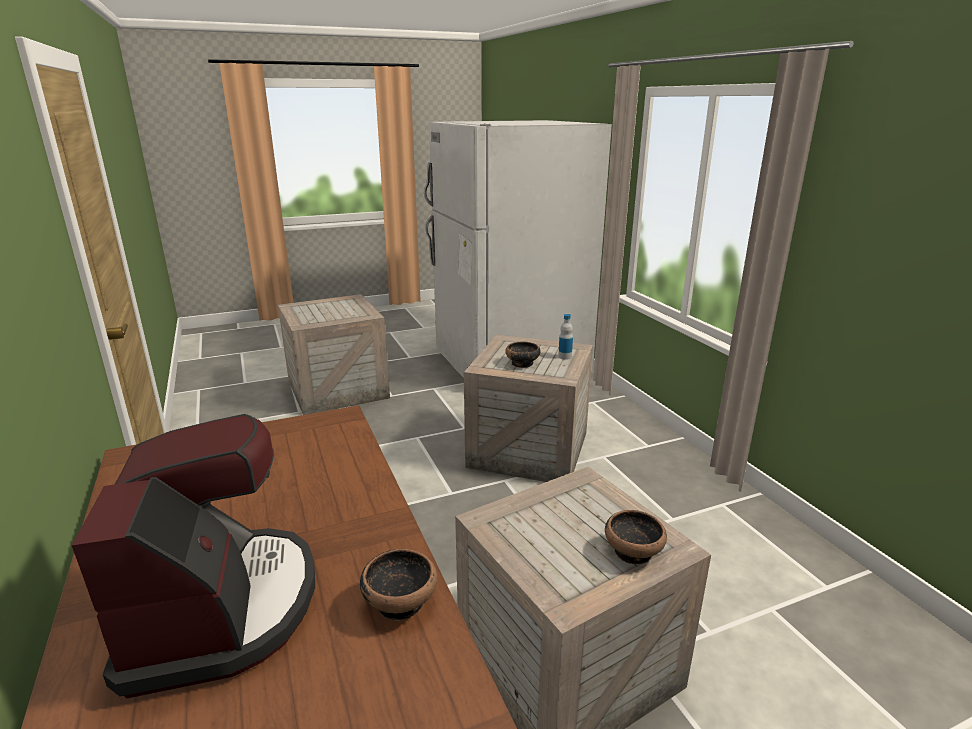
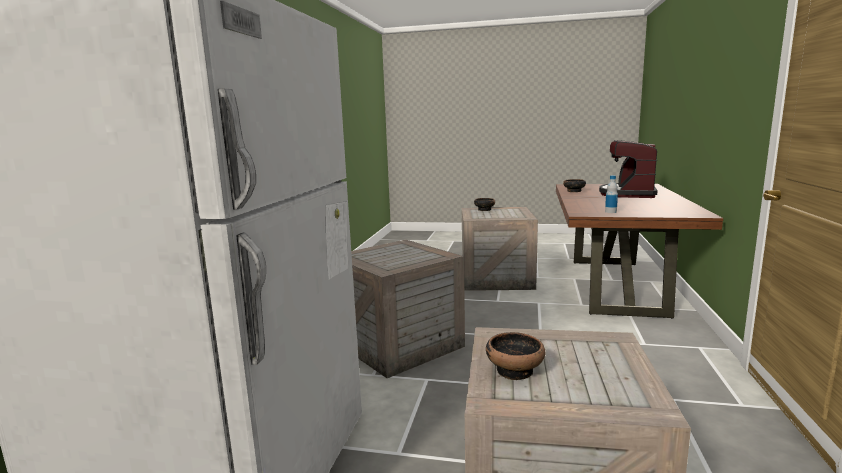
camera: 145 degrees left, 10 degrees down
(522, 363) = (411, 253): bowl -> bowl (515, 370)
(565, 356) = (371, 252): bottle -> bottle (610, 212)

